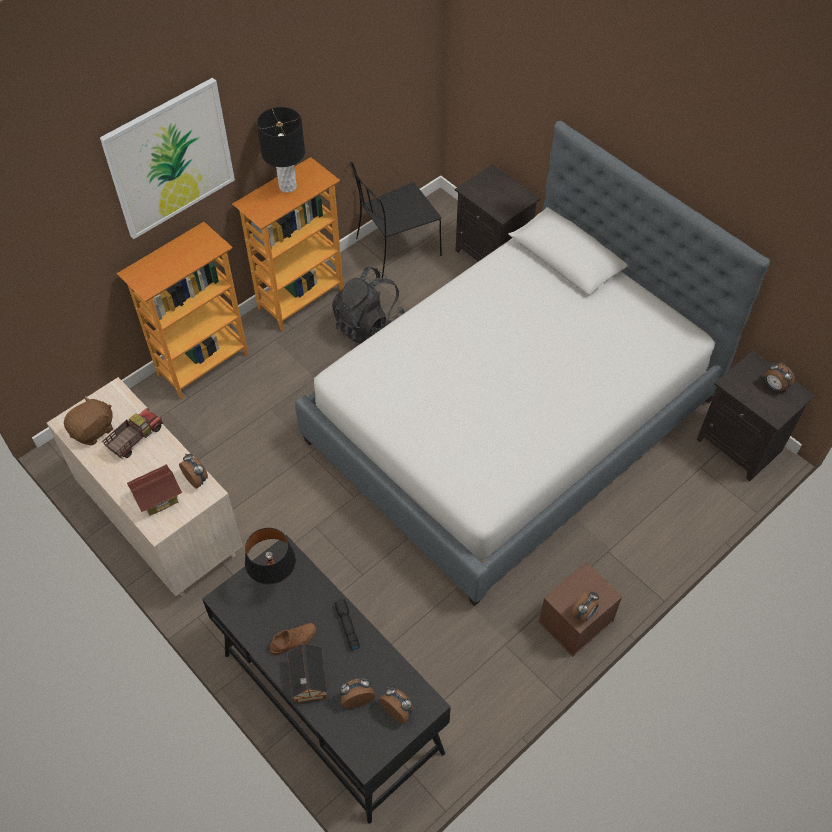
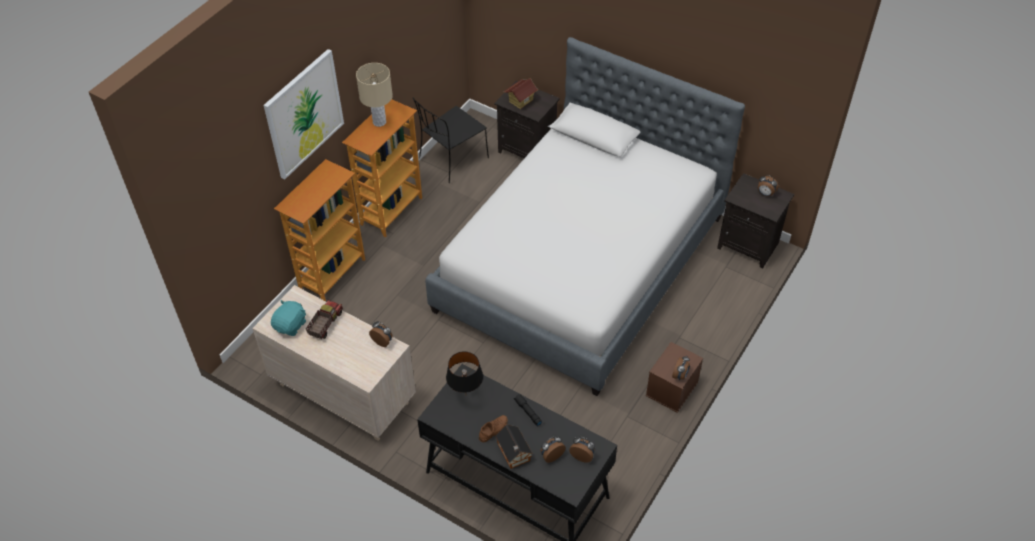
camera: 15 degrees left, 5 degrees down
(93, 430) = (291, 325): brown plush toy -> turquoise plush toy
(158, 499) = (359, 361): toy house -> toy house (521, 101)
(288, 186) = (379, 122): black table lamp -> beige table lamp
(368, 325) = (450, 219): black backpack -> none

